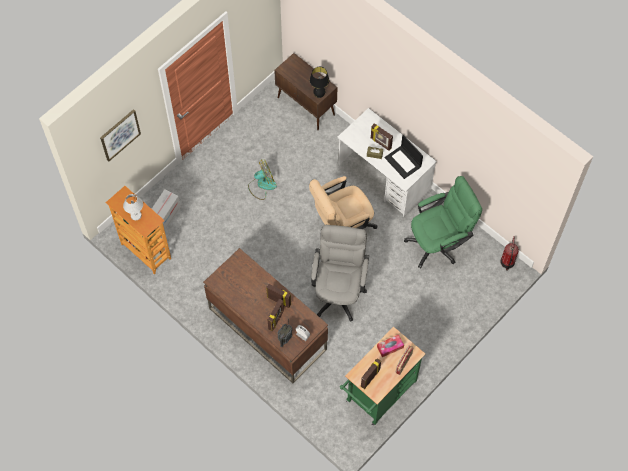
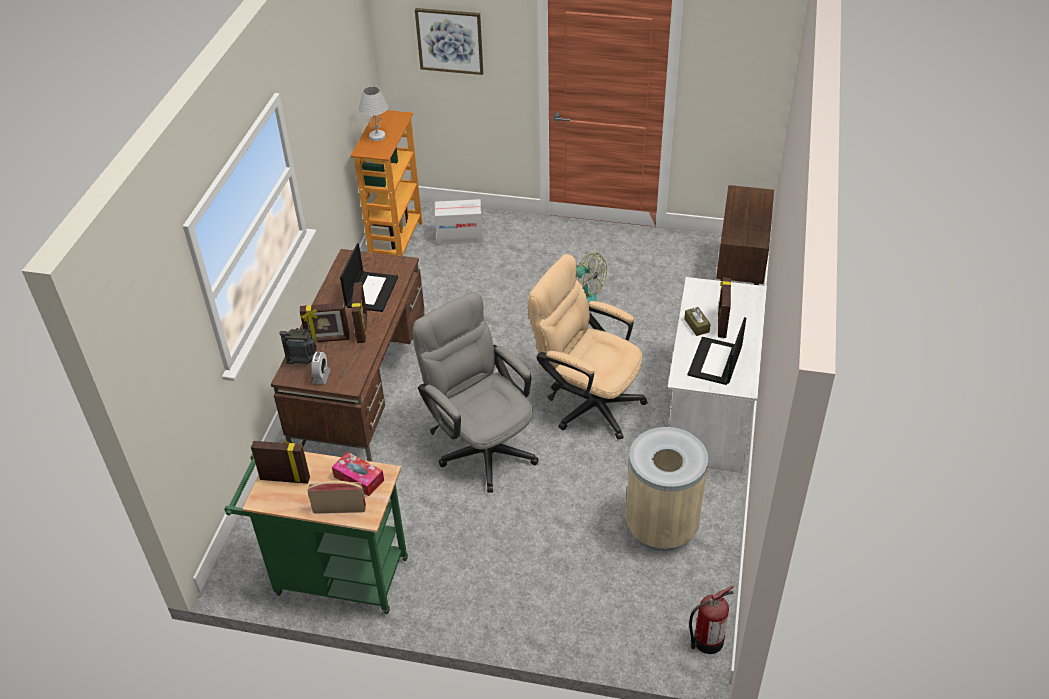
camera: 60 degrees right, 20 degrees down
(251, 283) = (371, 291): none -> laptop
(319, 95) = (736, 238): black table lamp -> none
(339, 290) = (481, 445): grey office chair -> grey office chair turned 105 degrees counterclockwise
(439, 243) = (661, 527): green office chair -> beige trash can

